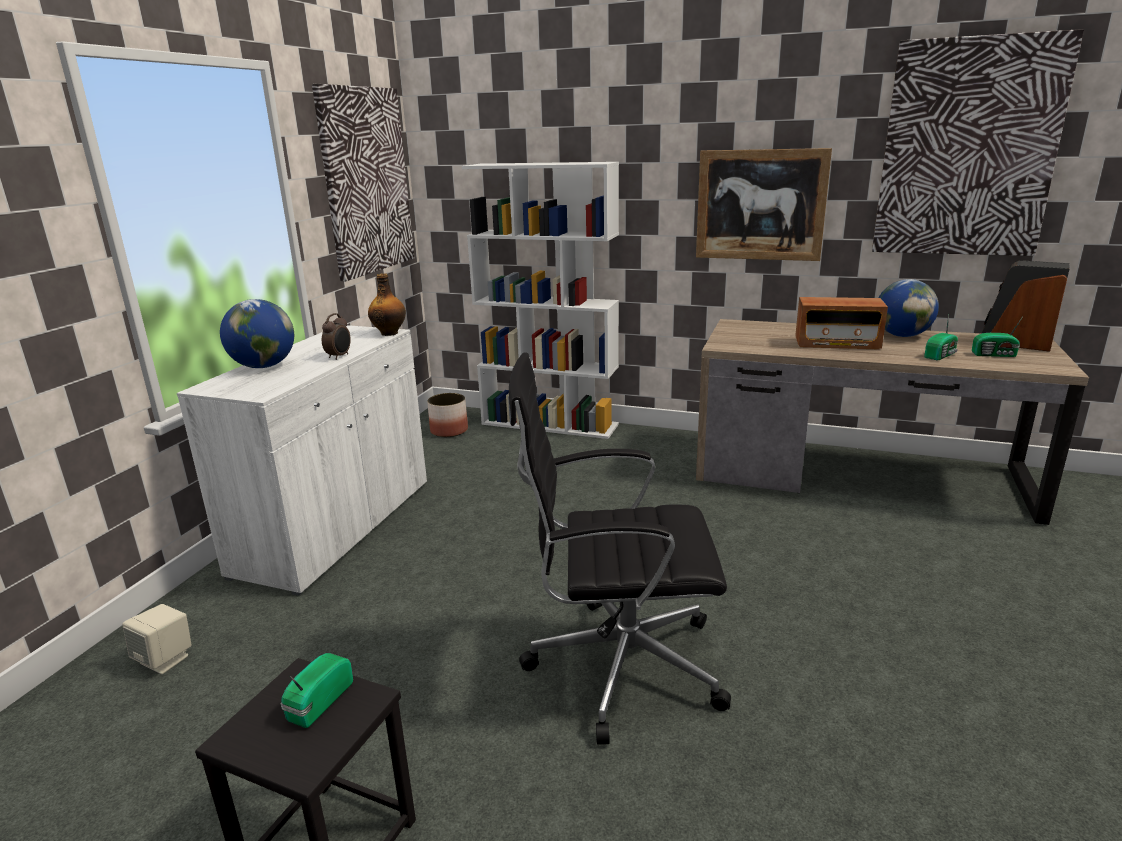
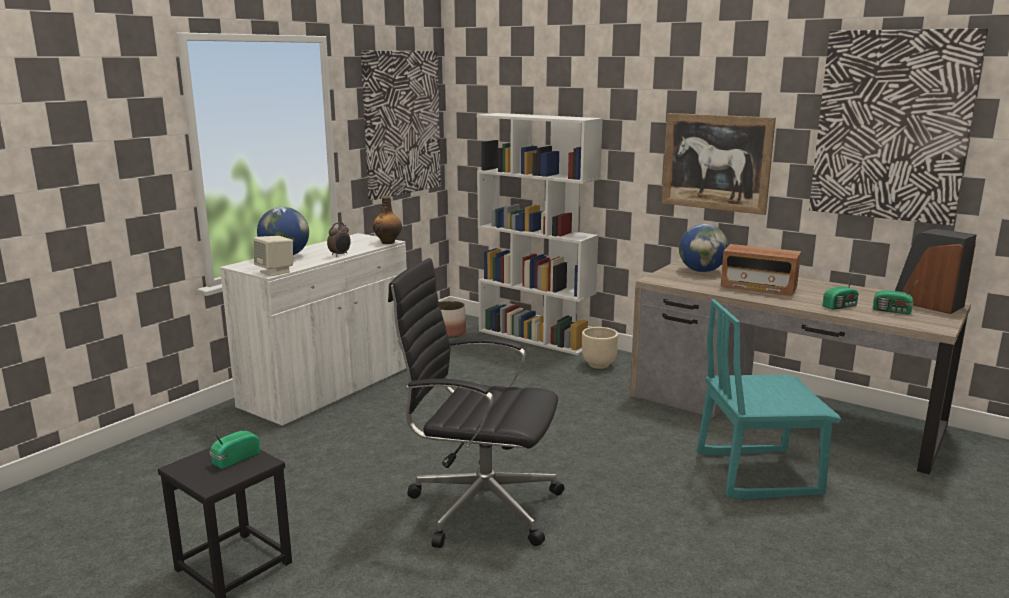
camera: 15 degrees right, 5 degrees down
(165, 659) = (180, 450): beige speaker -> beige speaker (275, 272)
(637, 447) = (598, 365): none -> beige planter
(889, 554) = (757, 473): none -> turquoise chair
(902, 335) = (827, 287): globe -> globe (701, 271)

